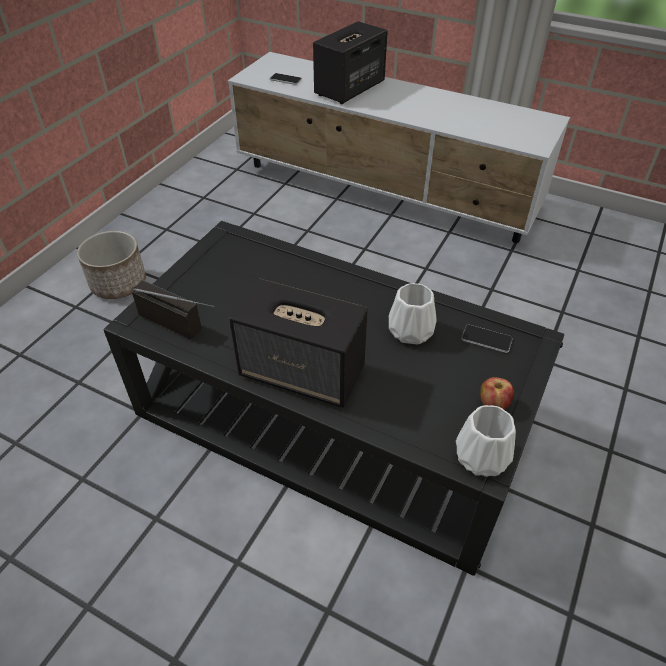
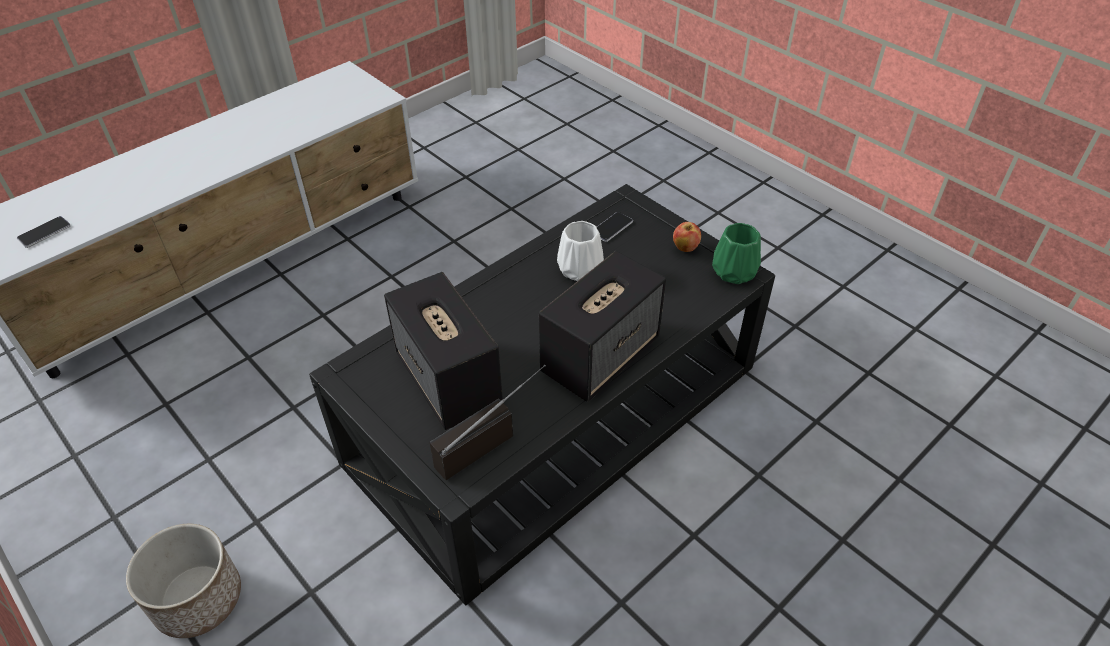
camera: 70 degrees left, 0 degrees up
(349, 89) = (135, 183): speaker -> speaker (449, 381)
(483, 457) = (734, 271): white vase -> green vase

